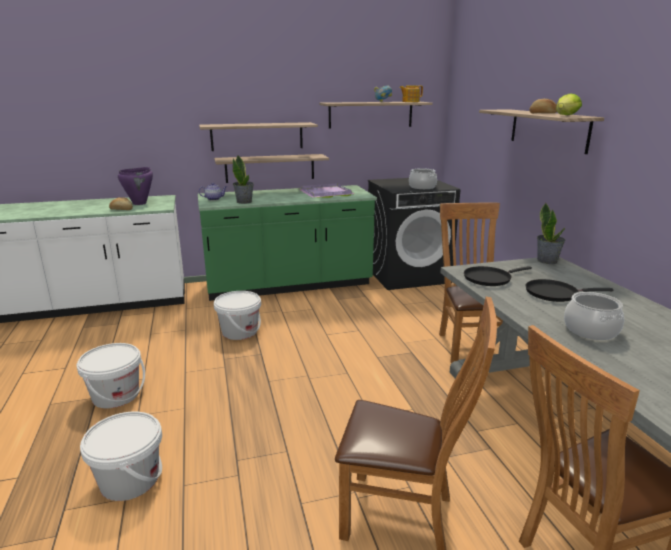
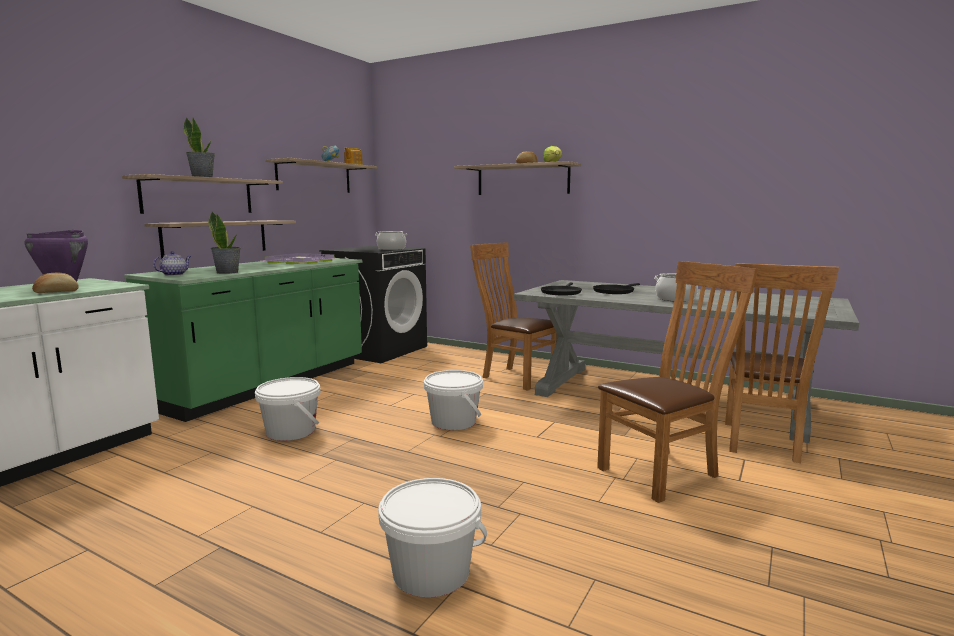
camera: 45 degrees left, 10 degrees down
(116, 395) = (248, 533): white bucket -> white bucket (453, 422)
(547, 261) = (564, 282): potted plant -> potted plant (202, 177)

